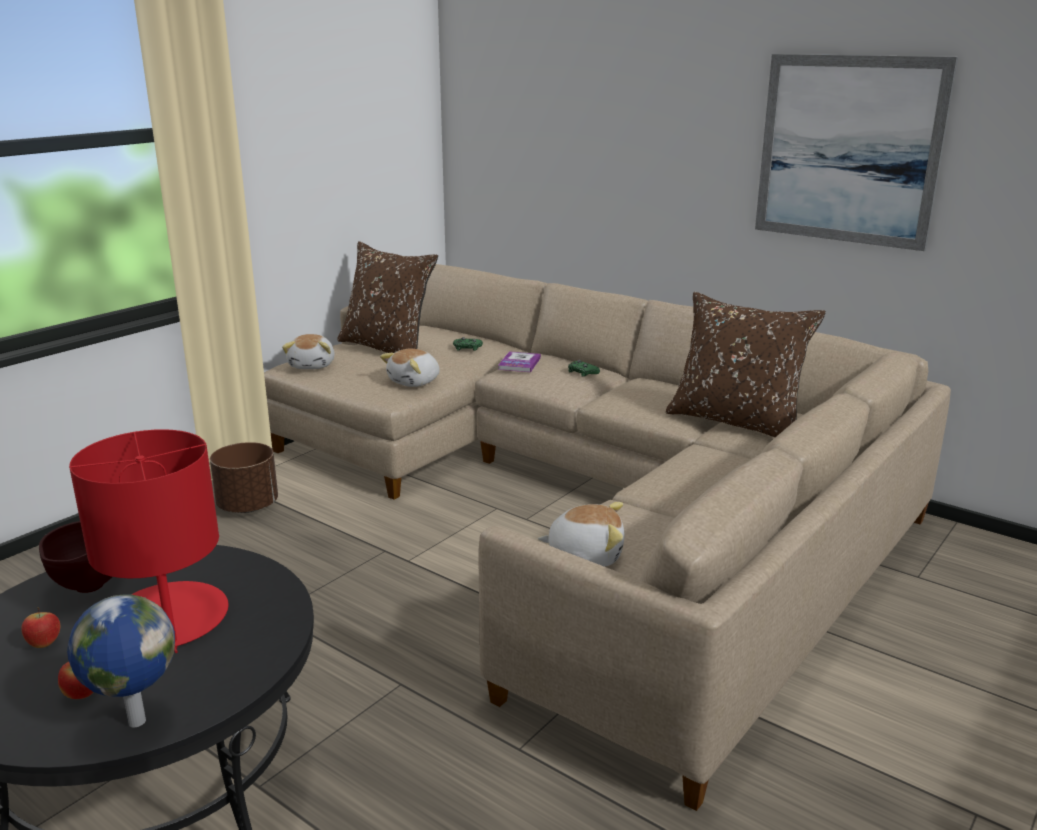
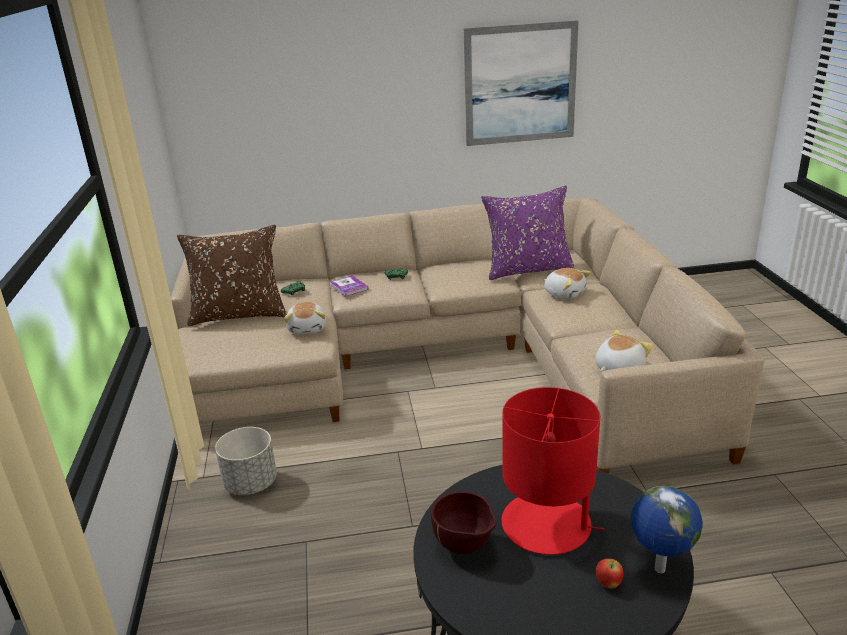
camera: 45 degrees left, 5 degrees up
(44, 644) = (525, 585): apple -> none
(248, 506) = (250, 483): brown planter -> grey planter
(313, 365) = (203, 352): plush toy -> plush toy (564, 293)
(736, 422) = (527, 270): brown pillow -> purple pillow

